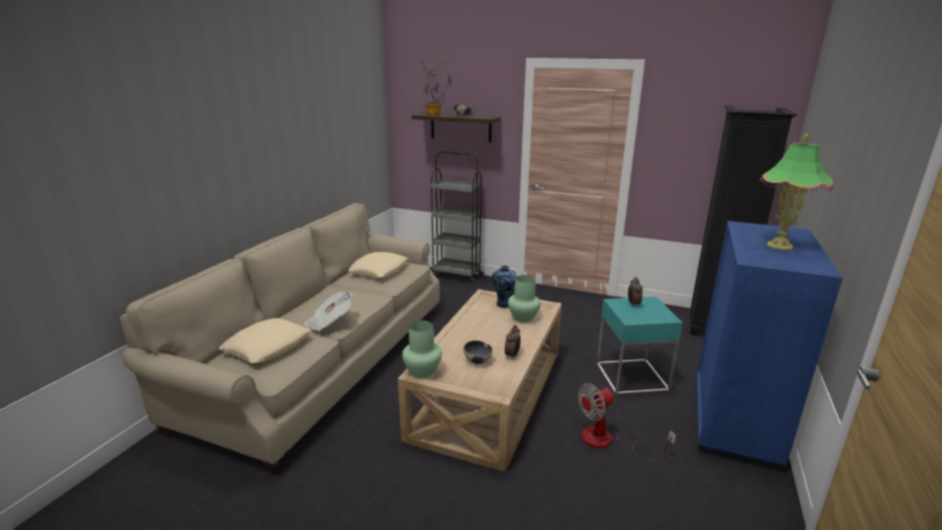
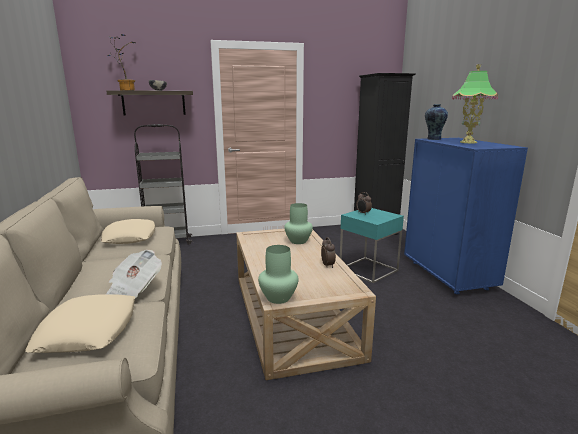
camera: 35 degrees left, 5 degrees down
(477, 361) = (309, 276): bowl -> none
(503, 304) = (271, 237): vase -> vase (433, 139)
(608, 441) = (404, 312): fan -> none

